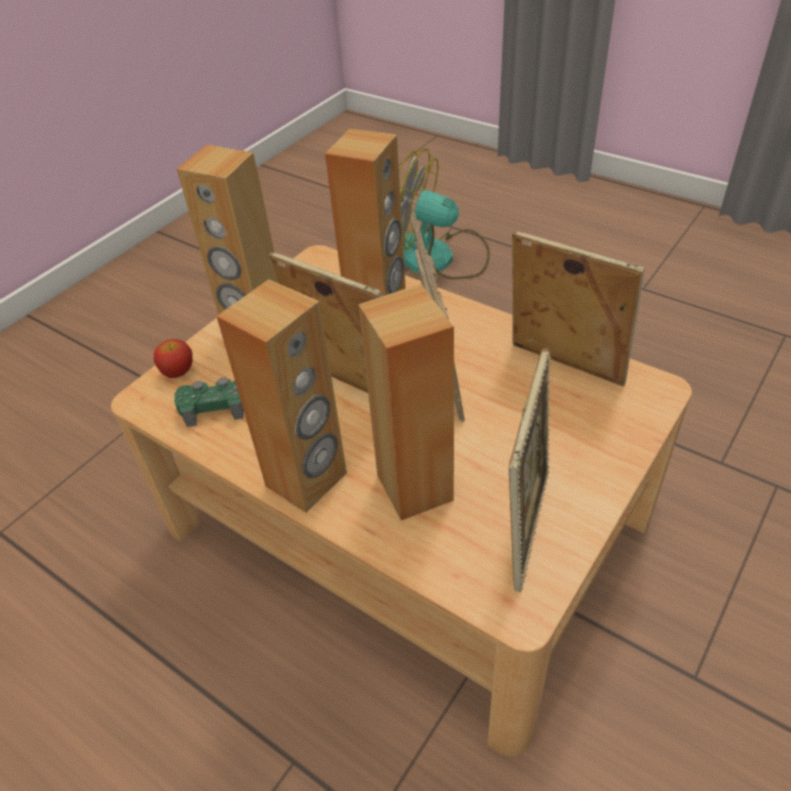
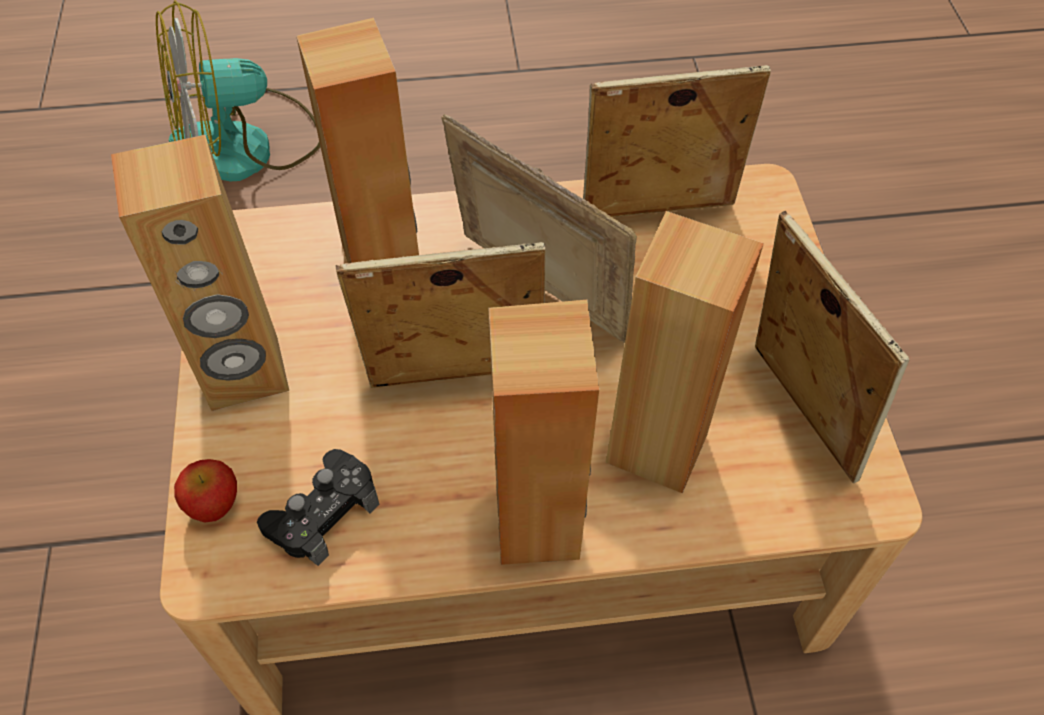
camera: 45 degrees left, 10 degrees up
(216, 405) = (323, 512): green game controller -> black game controller

